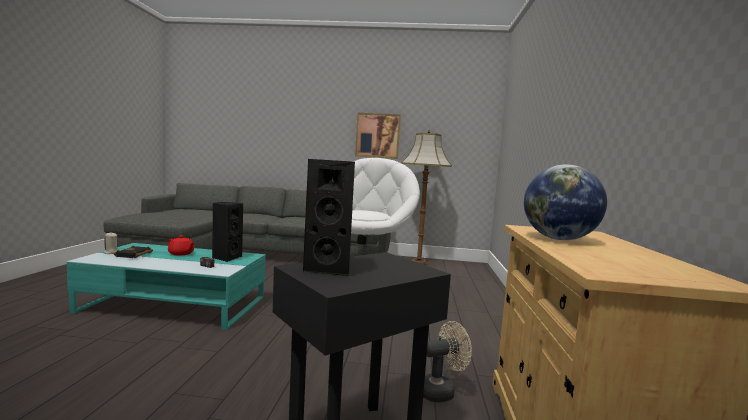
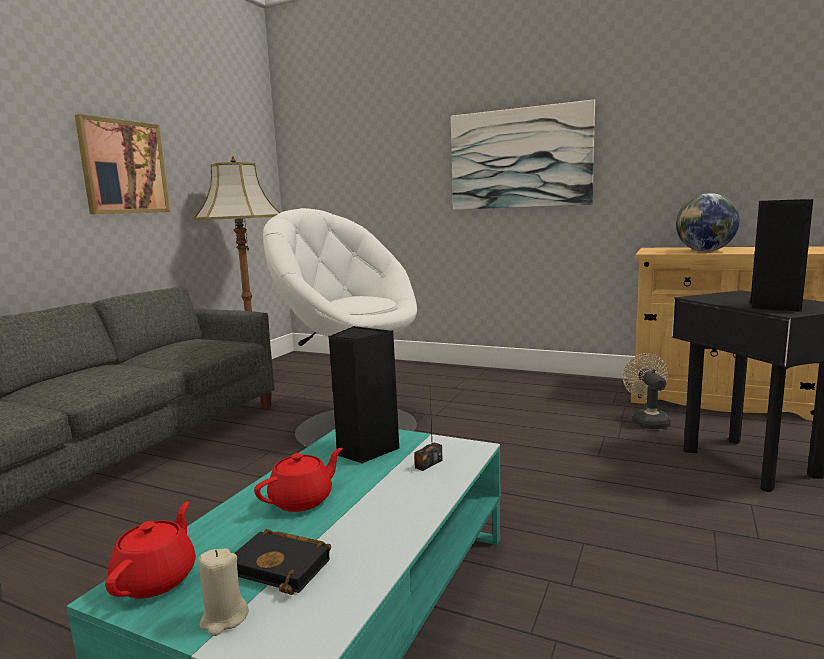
camera: 70 degrees left, 5 degrees up
(139, 246) = (157, 579): none -> red teapot
(562, 126) = (520, 158): none -> picture

